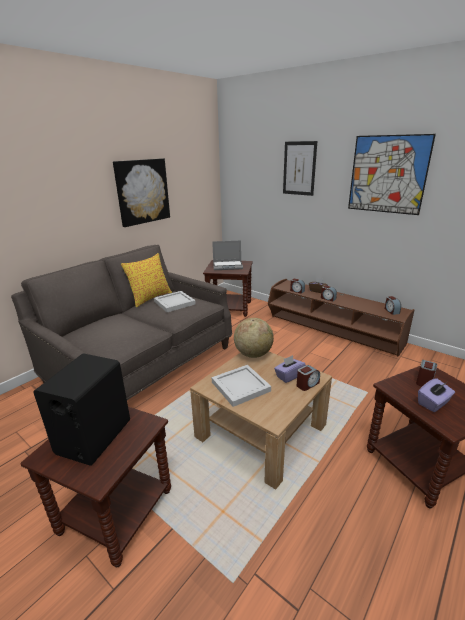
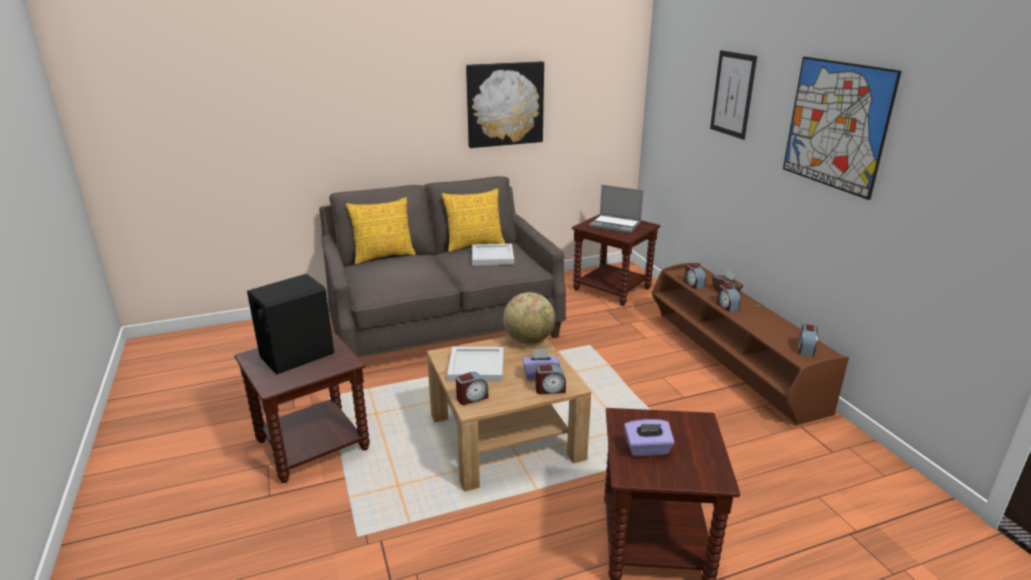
camera: 30 degrees right, 0 degrees up
(86, 323) = (384, 256): none -> yellow pillow
(424, 380) = (675, 427): alarm clock -> alarm clock (472, 398)

